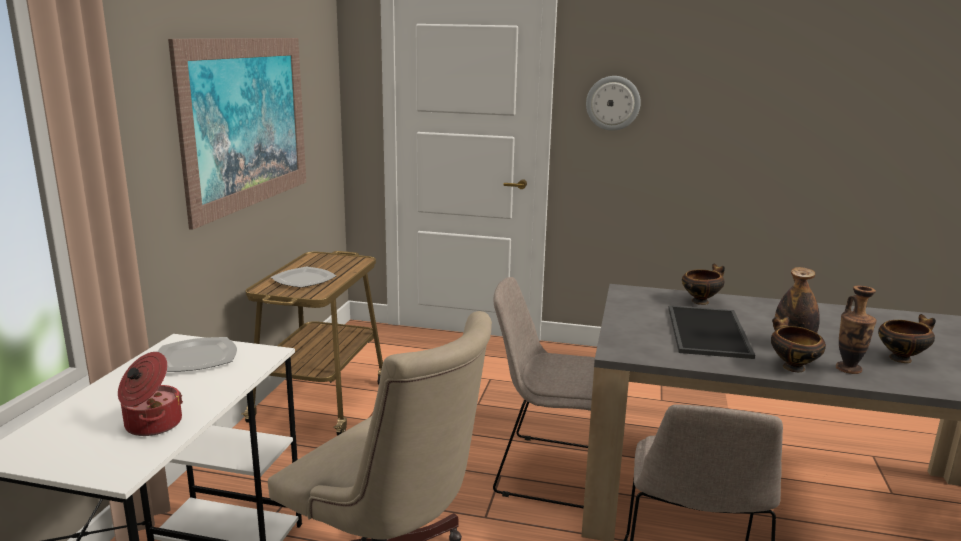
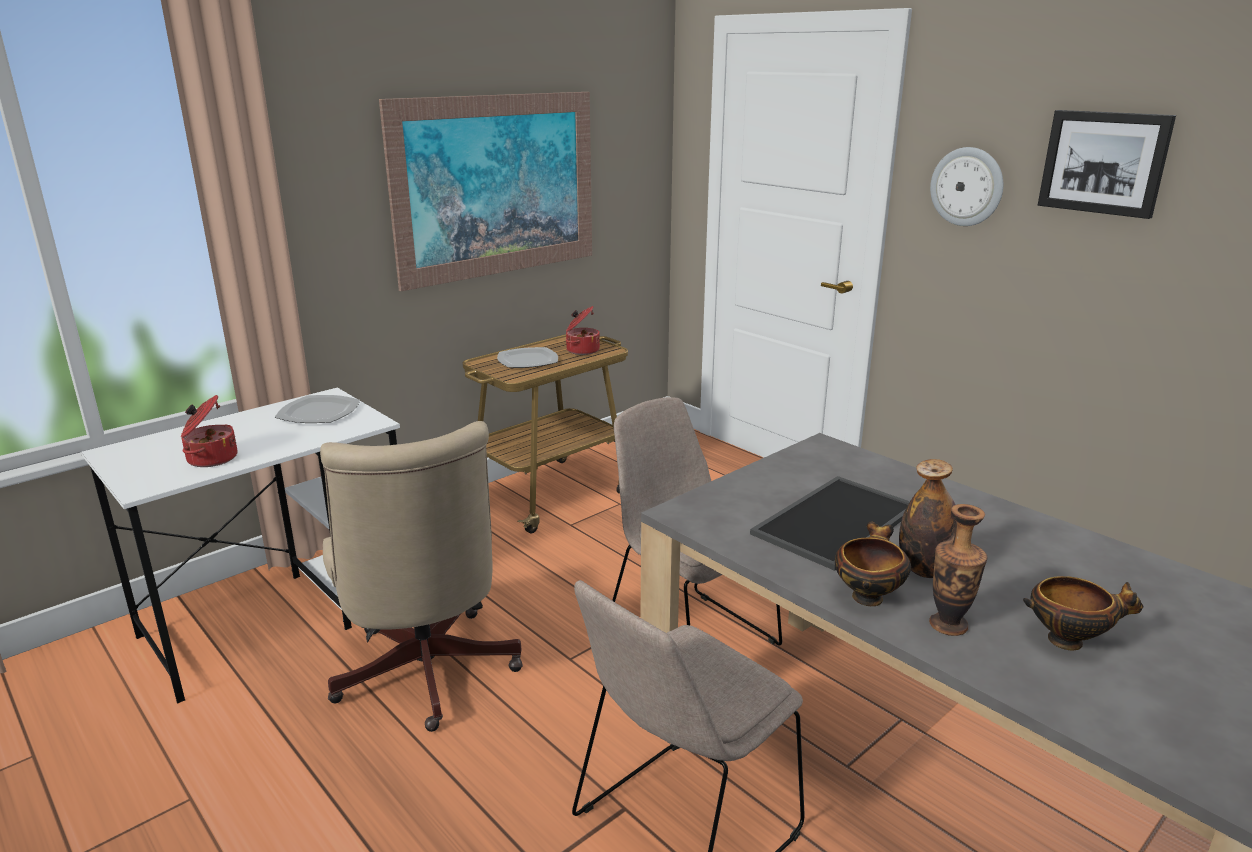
camera: 35 degrees right, 5 degrees up
(336, 264) = (582, 350): none -> cooking pot
(701, 301) = (901, 482): bowl -> none
(705, 82) = (1104, 162): none -> picture

